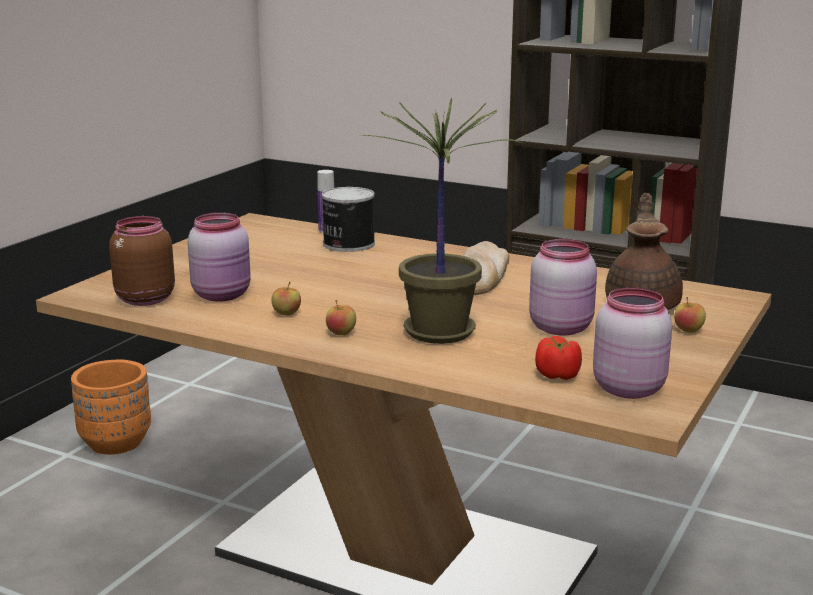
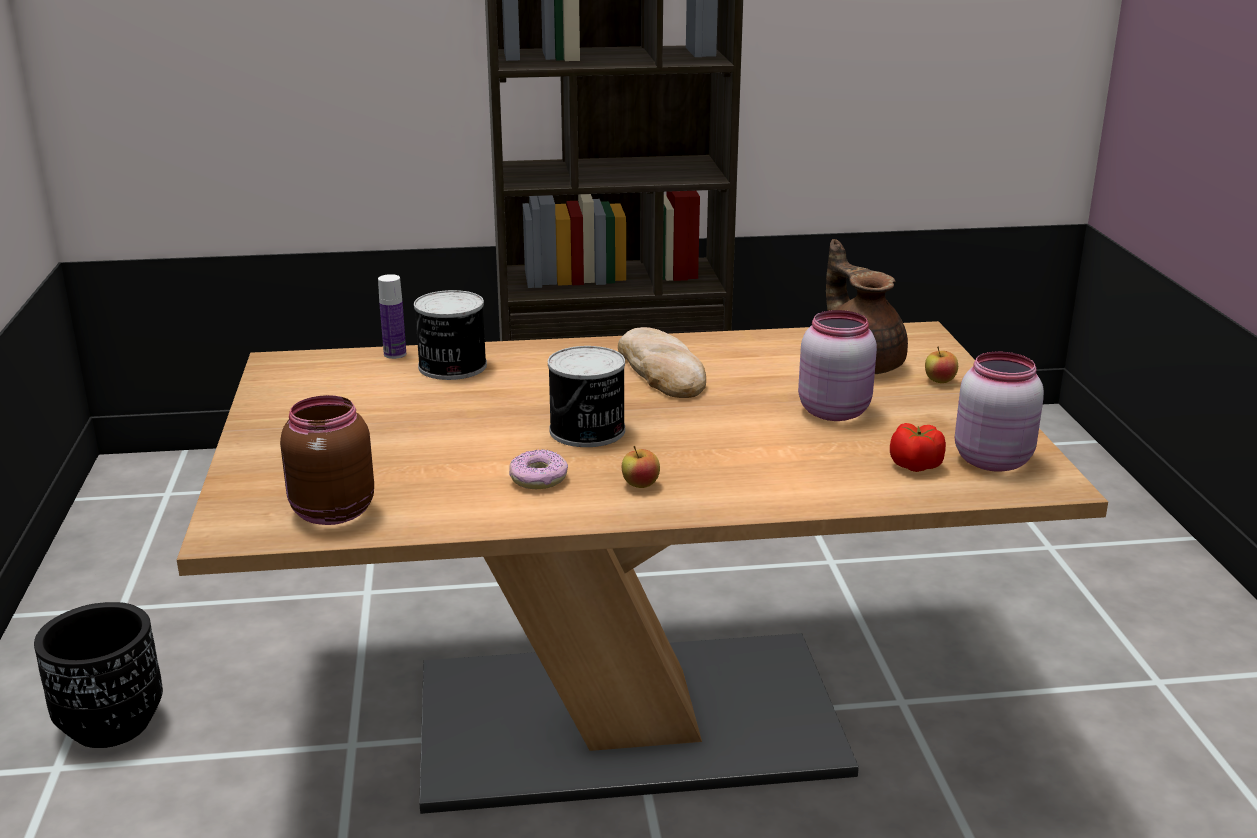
camera: 35 degrees left, 5 degrees up
(116, 443) = (112, 725): orange planter -> black planter
(223, 295) = (422, 476): pink jar -> none
(286, 313) = (539, 478): apple -> donut
(364, 297) = (588, 431): none -> can
(441, 333) = (738, 452): potted plant -> none

